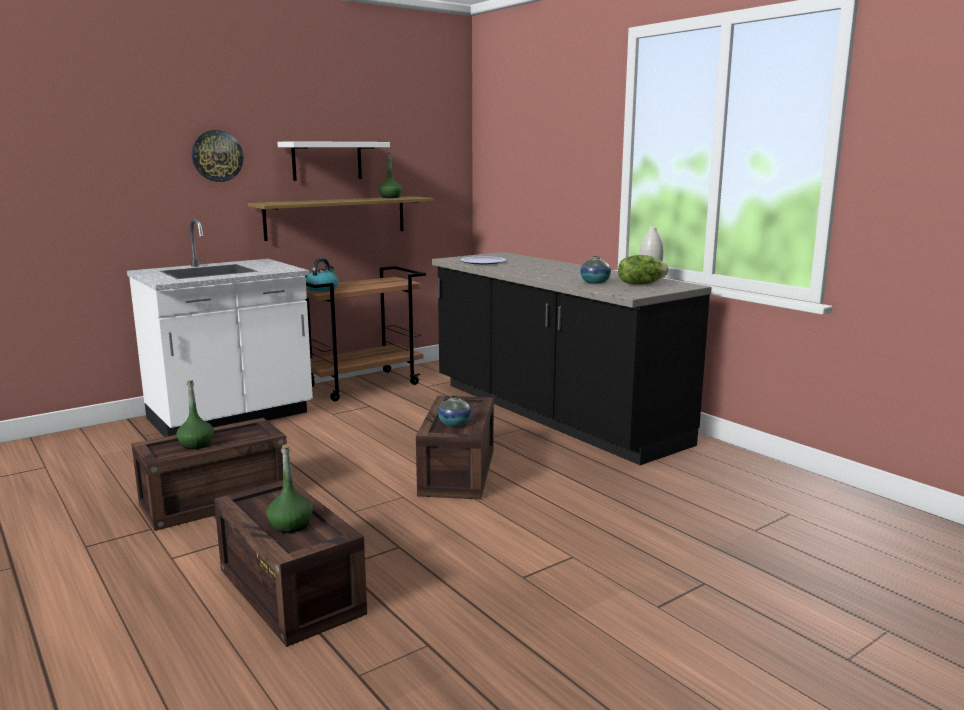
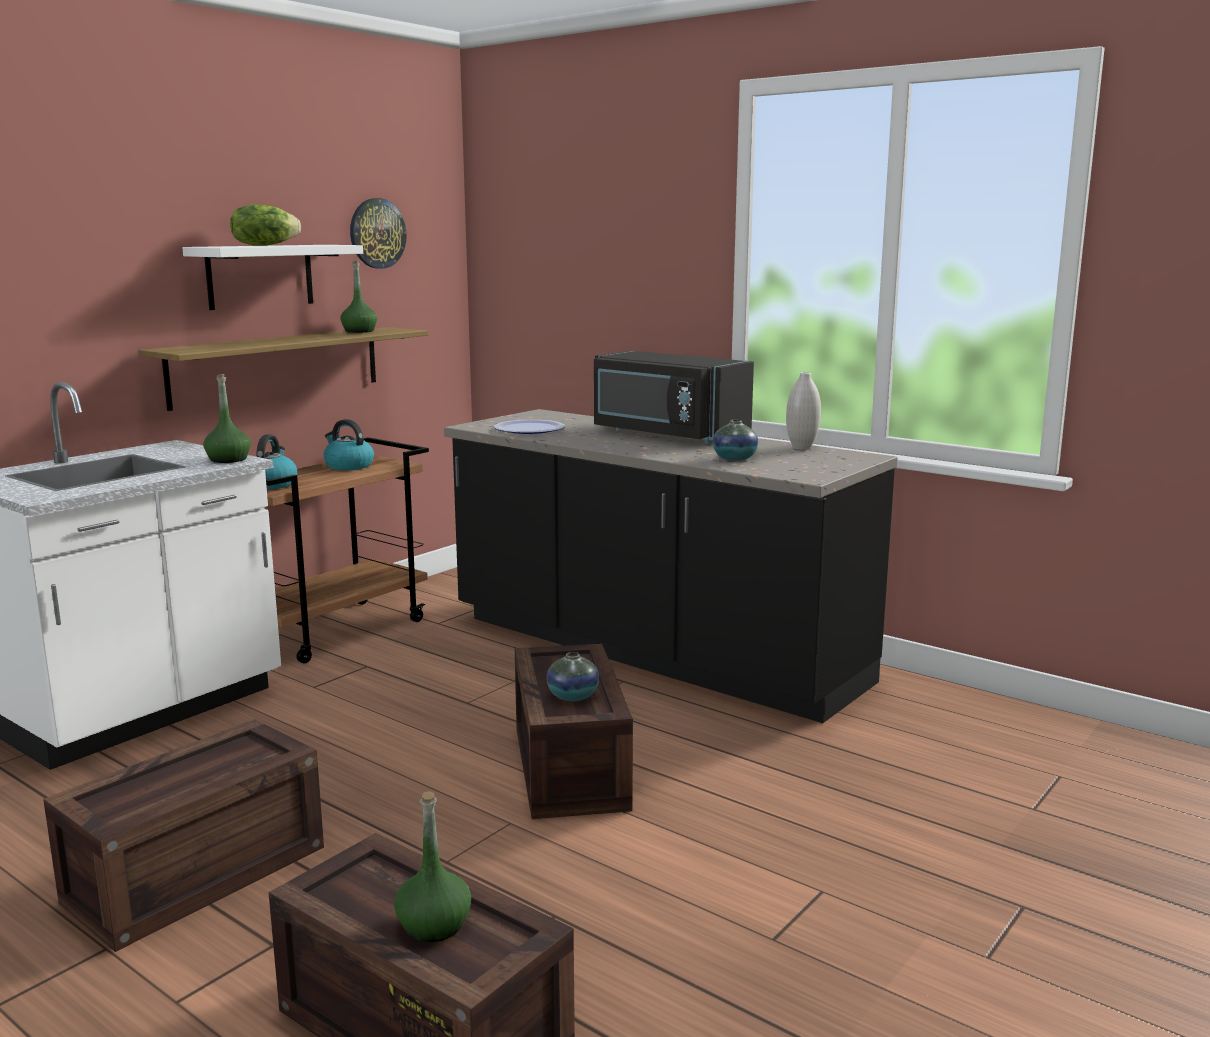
camera: 15 degrees left, 0 degrees up
(196, 444) = (164, 786): green bottle -> green bottle (228, 459)
(217, 156) = (86, 273): wall clock -> wall clock (377, 233)
(376, 282) = (348, 466): none -> kettle
(567, 268) = (666, 434): none -> black microwave
(640, 284) = (800, 458): lettuce -> lettuce (264, 245)

